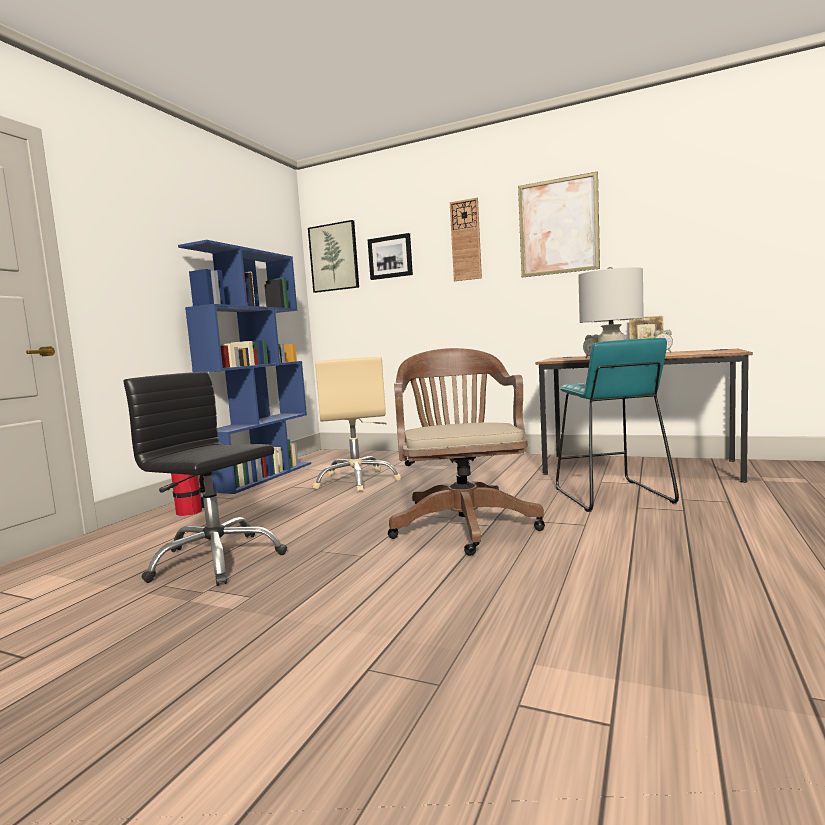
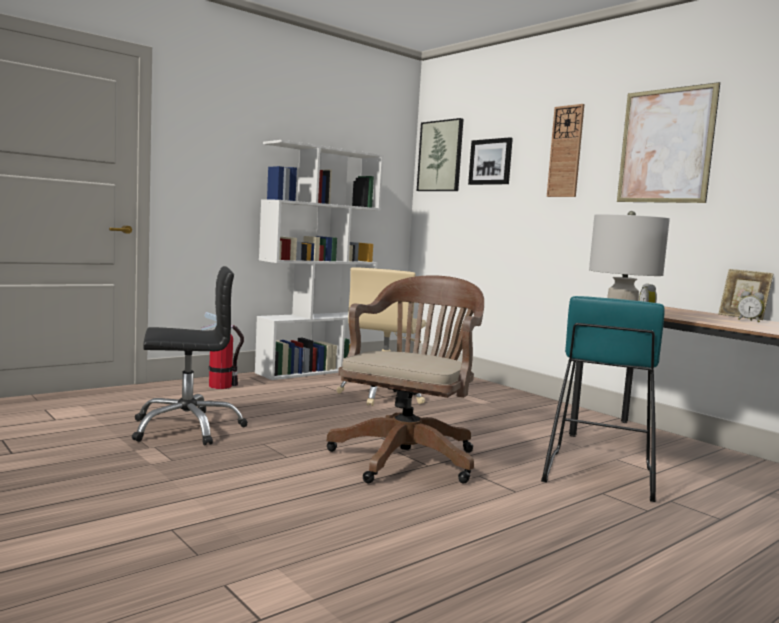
camera: 25 degrees right, 0 degrees up
(216, 560) = (187, 428): black office chair -> black office chair turned 105 degrees clockwise
(263, 476) = (315, 370): blue bookcase -> white bookcase

